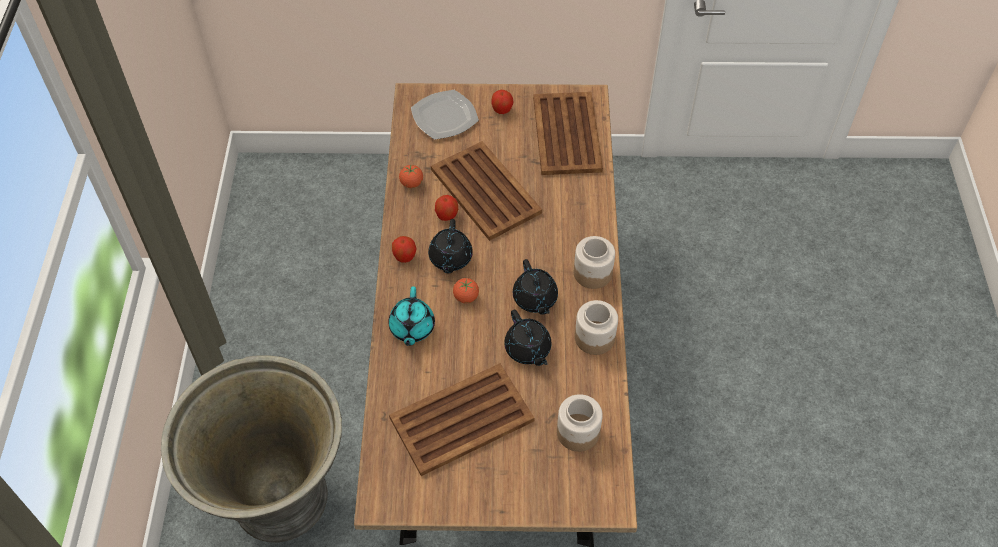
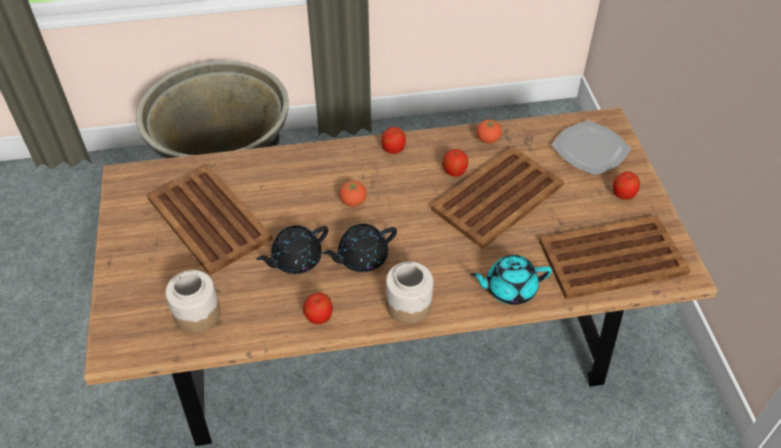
camera: 80 degrees right, 5 degrees down
(412, 328) = (309, 168): turquoise teapot -> turquoise teapot (509, 288)
(450, 258) = (399, 183): black teapot -> none
(595, 338) = (319, 317): jar -> apple

